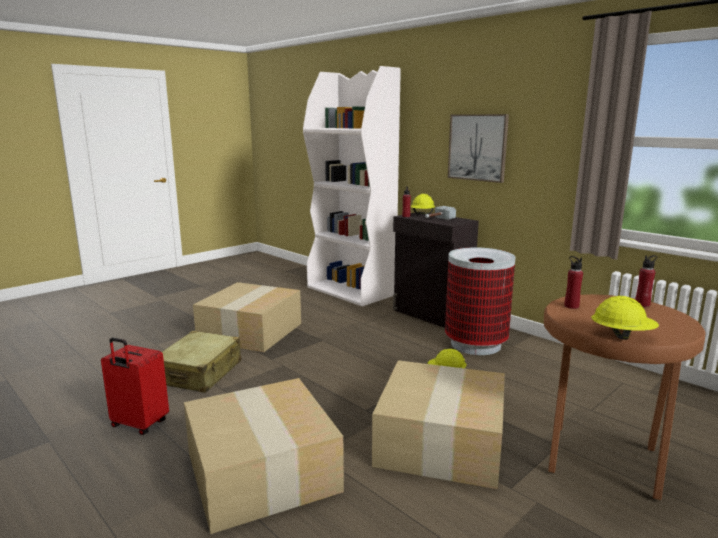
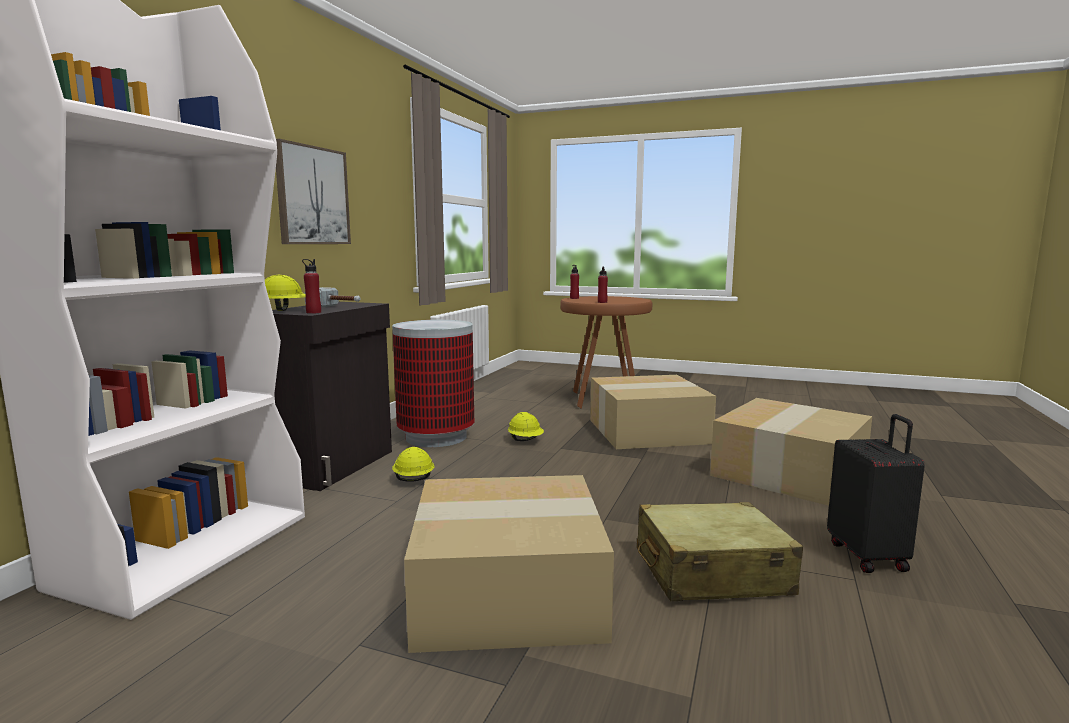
camera: 115 degrees left, 5 degrees down
(139, 424) = (868, 556): red suitcase -> black suitcase
(622, 336) = (639, 299): yellow hard hat -> yellow hard hat (413, 479)

